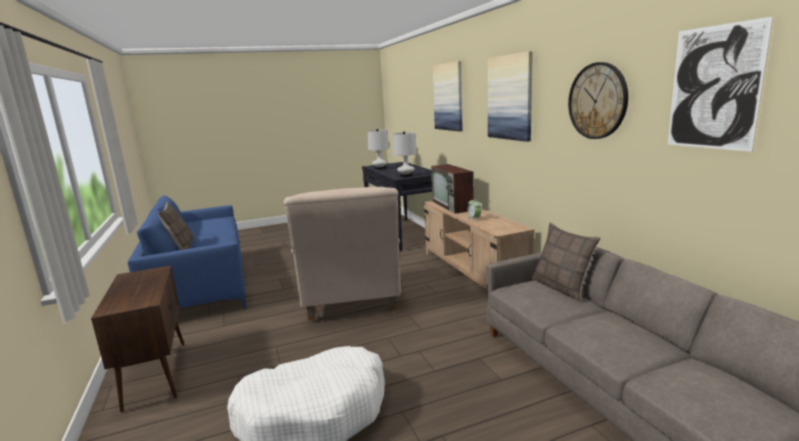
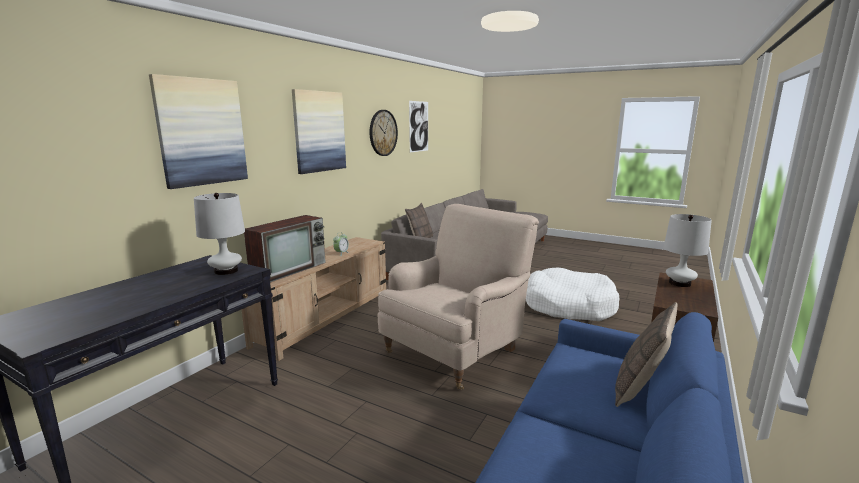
camera: 130 degrees left, 0 degrees up
(380, 168) = (108, 316): white table lamp -> white table lamp (679, 283)

